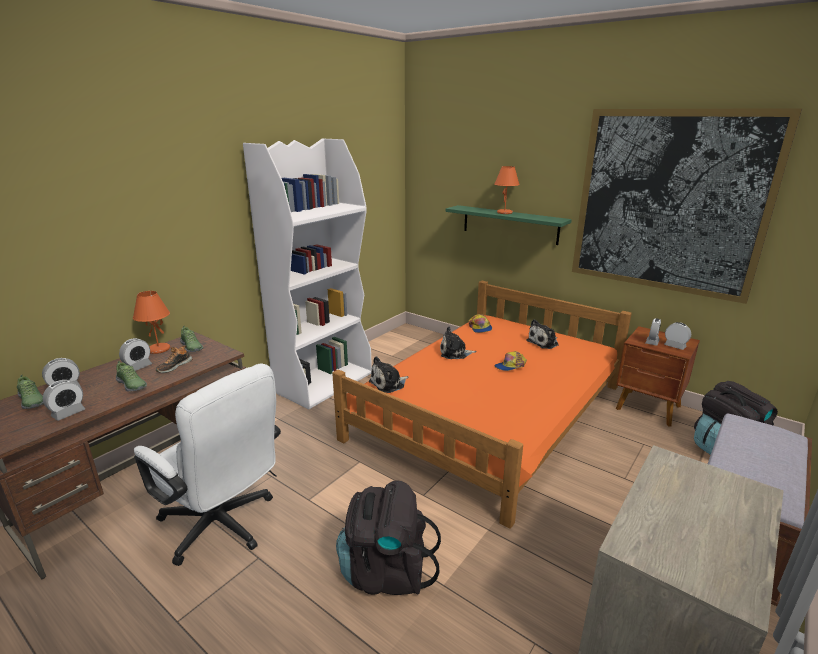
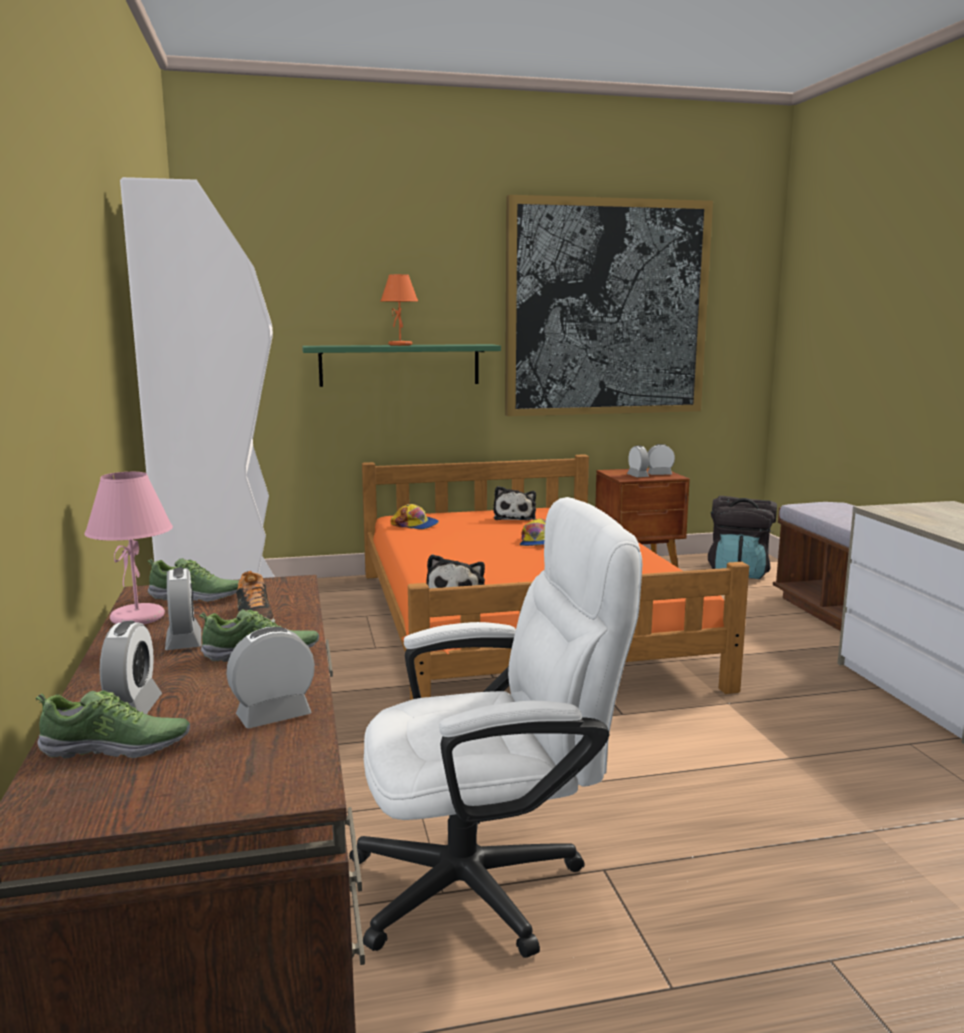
camera: 50 degrees left, 10 degrees down
(68, 413) = (273, 716): alarm clock -> alarm clock turned 105 degrees counterclockwise
(158, 349) = (138, 618): orange table lamp -> pink table lamp
(386, 571) = (734, 783): black backpack -> none
(455, 353) = (451, 550): plush toy -> none

